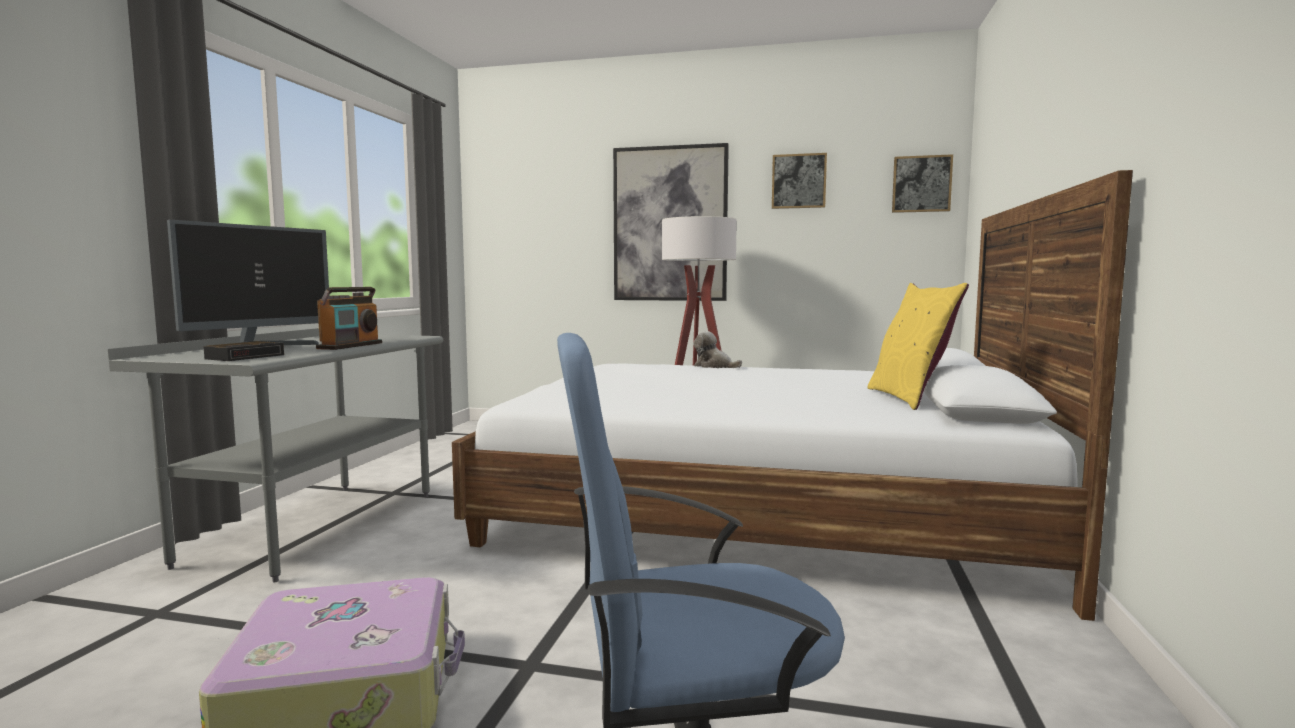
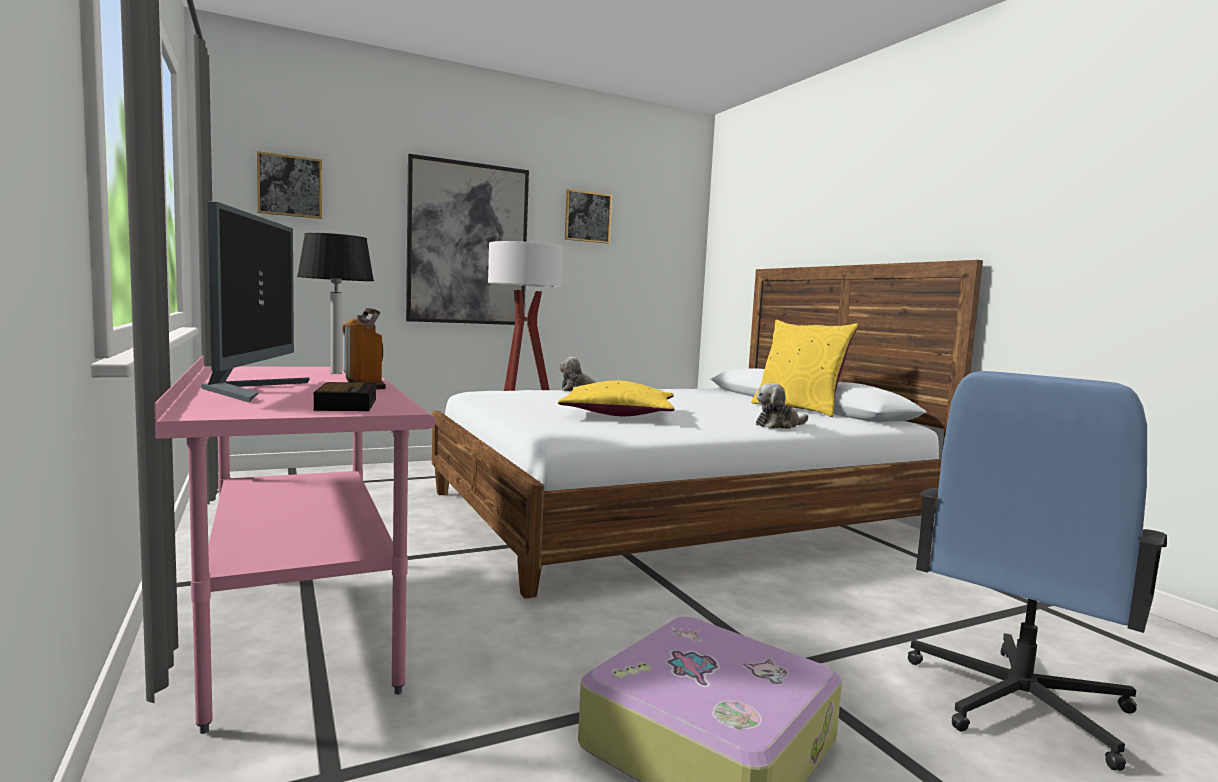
camera: 40 degrees left, 0 degrees up
(315, 527) = (297, 628): grey desk -> pink desk
(382, 339) = (335, 373): none -> table lamp
(649, 389) = (619, 415): none -> yellow pillow
(786, 412) = (778, 425): none -> plush toy
(921, 184) = (677, 232): picture -> picture (290, 186)

